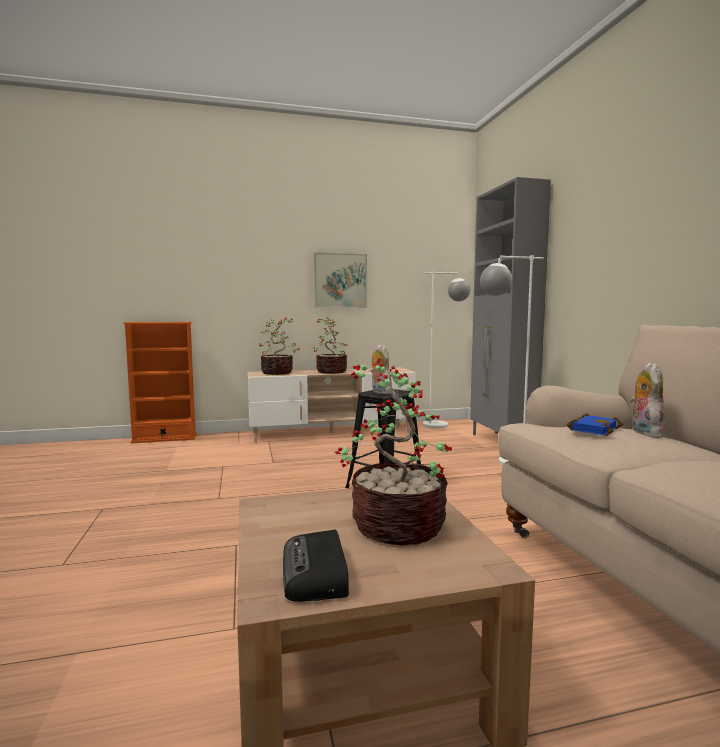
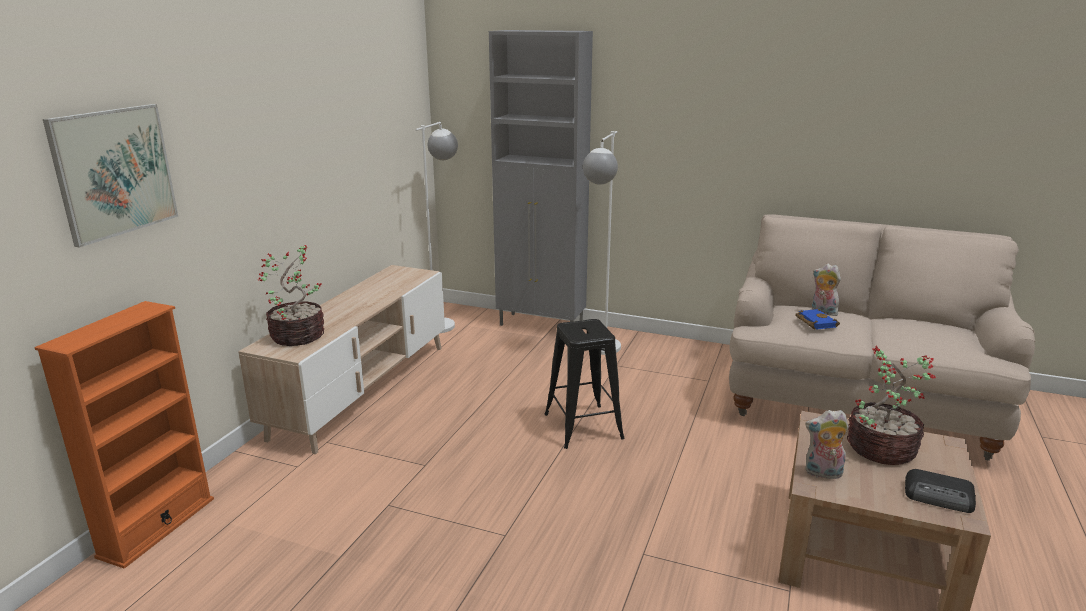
camera: 55 degrees left, 15 degrees up
(330, 372) = (355, 306): potted plant -> none
(340, 280) = (317, 159): picture -> picture (114, 172)
(379, 392) = (584, 333): plush toy -> plush toy (822, 473)

